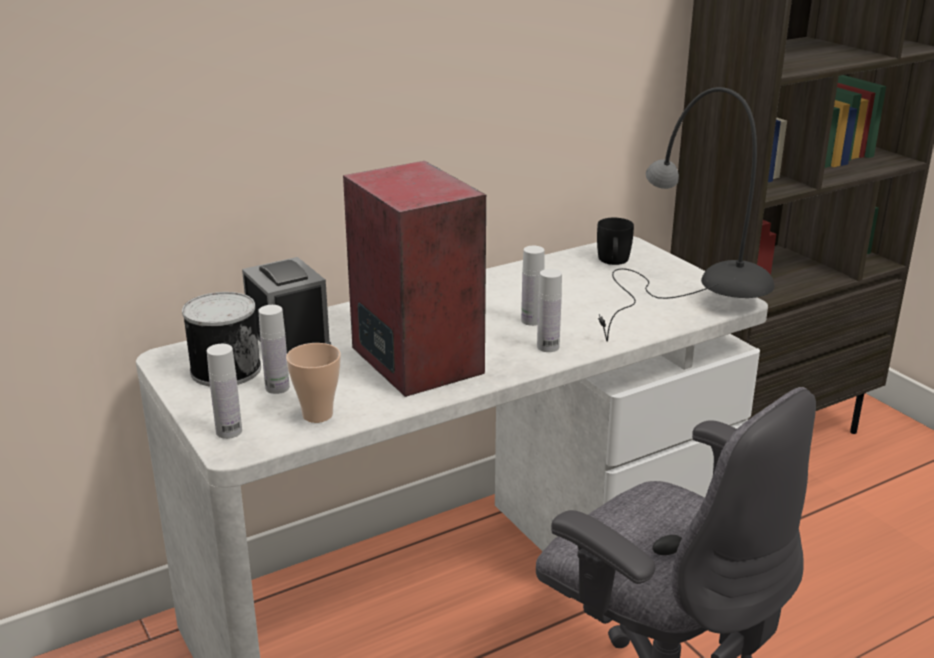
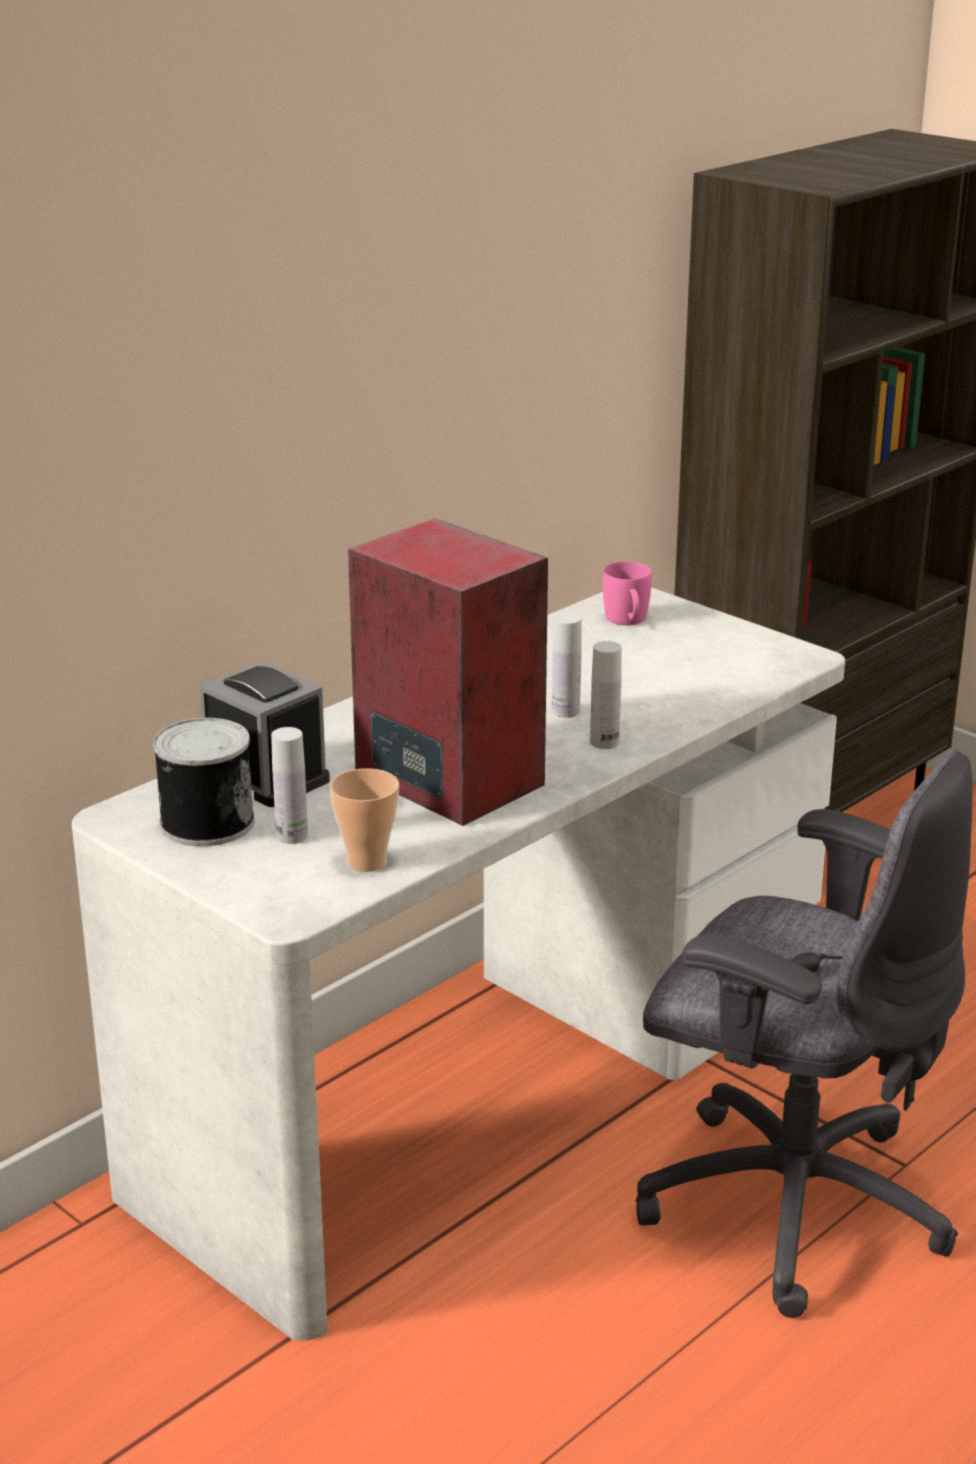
camera: 15 degrees left, 0 degrees up
(229, 431) = (267, 897): white bottle -> none
(613, 262) = (628, 621): black mug -> pink mug
(691, 301) = (751, 663): grey table lamp -> none

